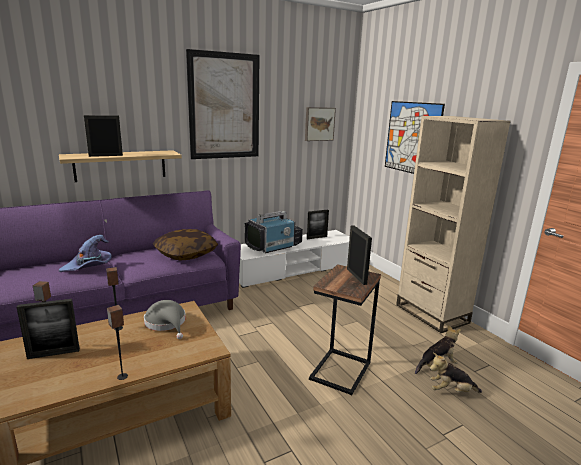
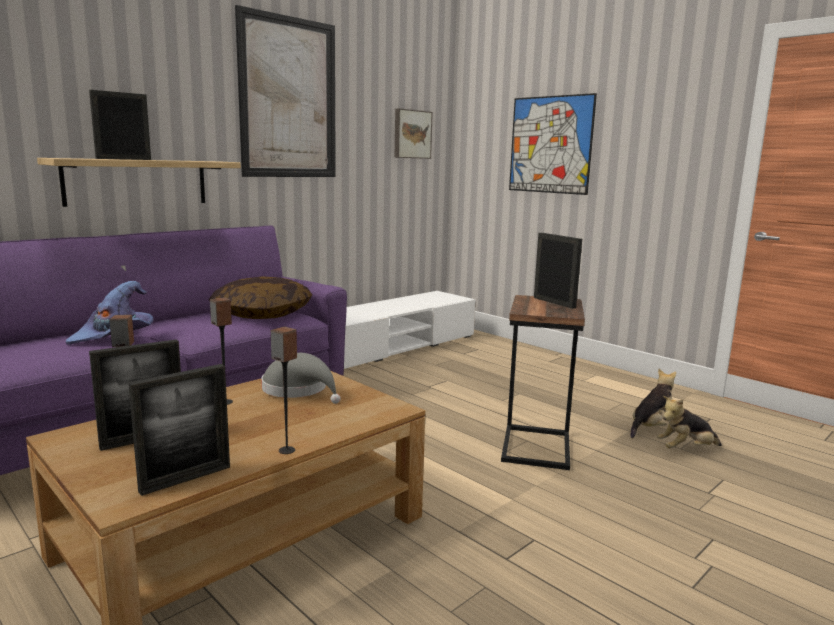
camera: 15 degrees left, 5 degrees down
(274, 246) = (366, 312): television -> none
(316, 237) = (418, 299): picture frame -> picture frame (186, 479)
(431, 314) = (607, 377): beige bookcase -> none

